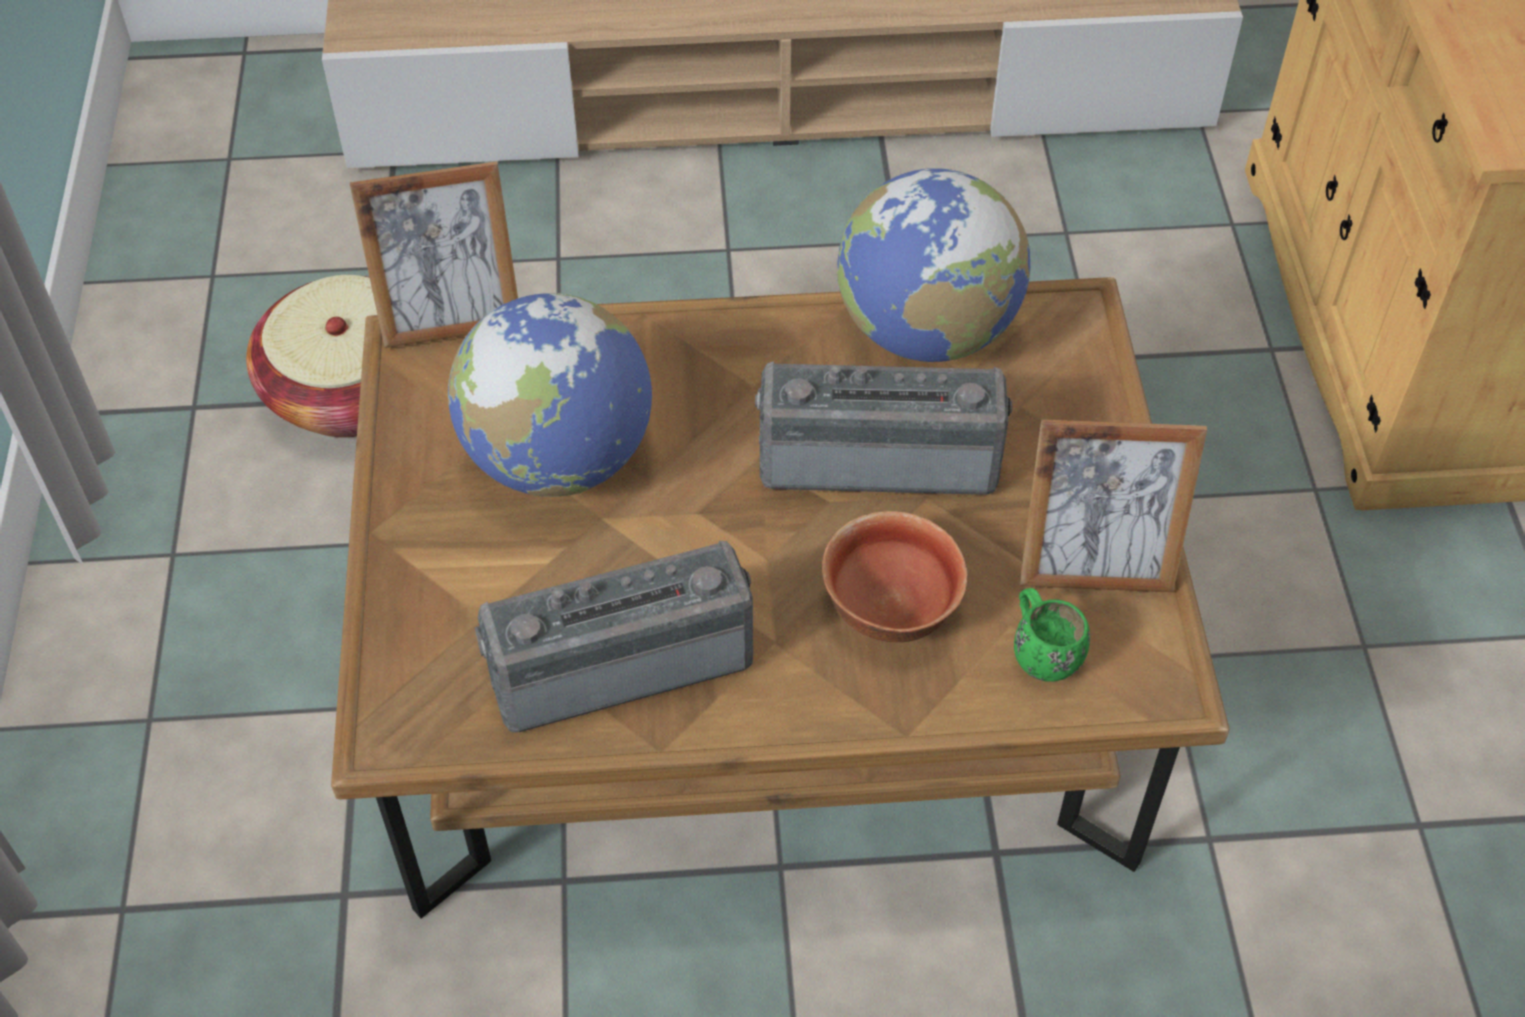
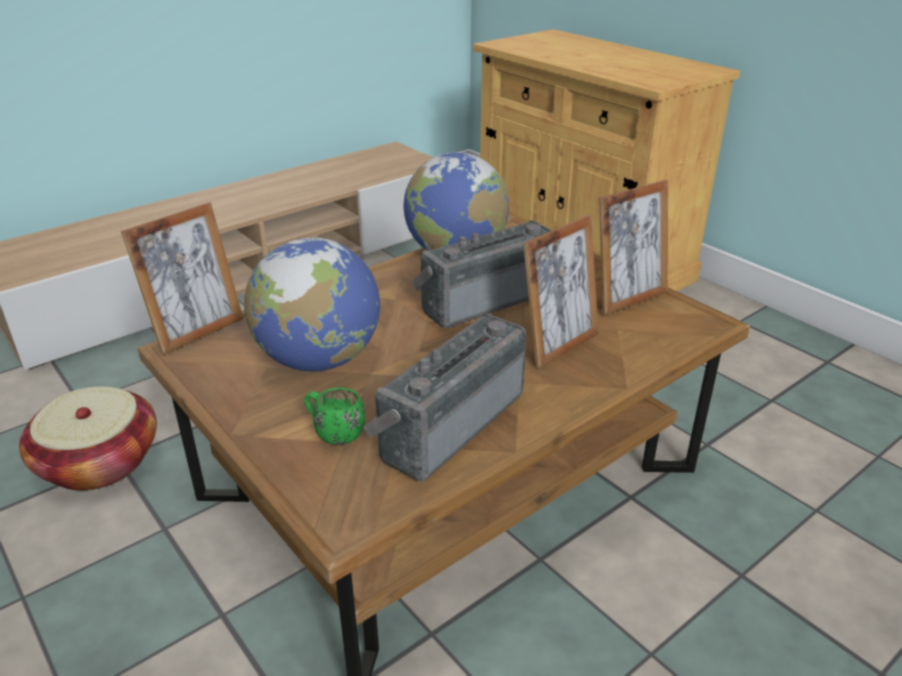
camera: 35 degrees left, 20 degrees down
(893, 607) = (558, 345): bowl -> picture frame
(1040, 653) = (643, 333): green mug -> green mug (334, 434)

